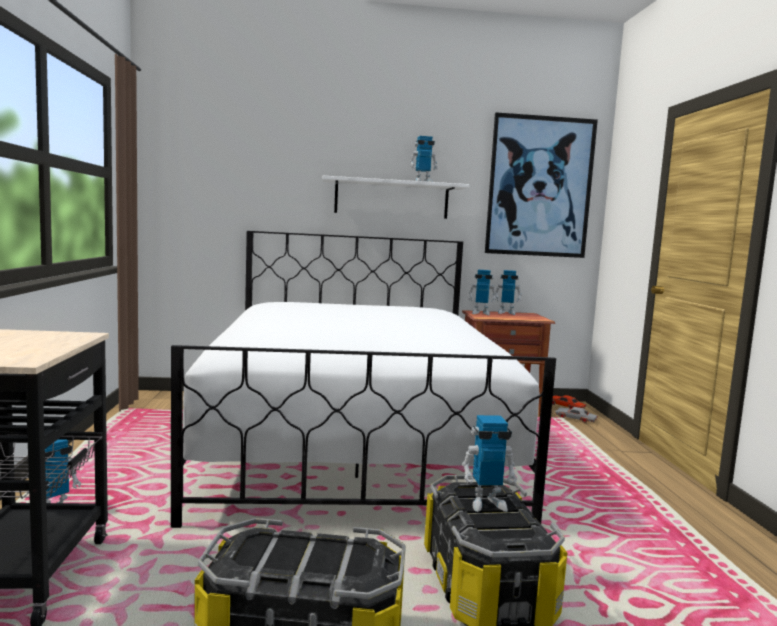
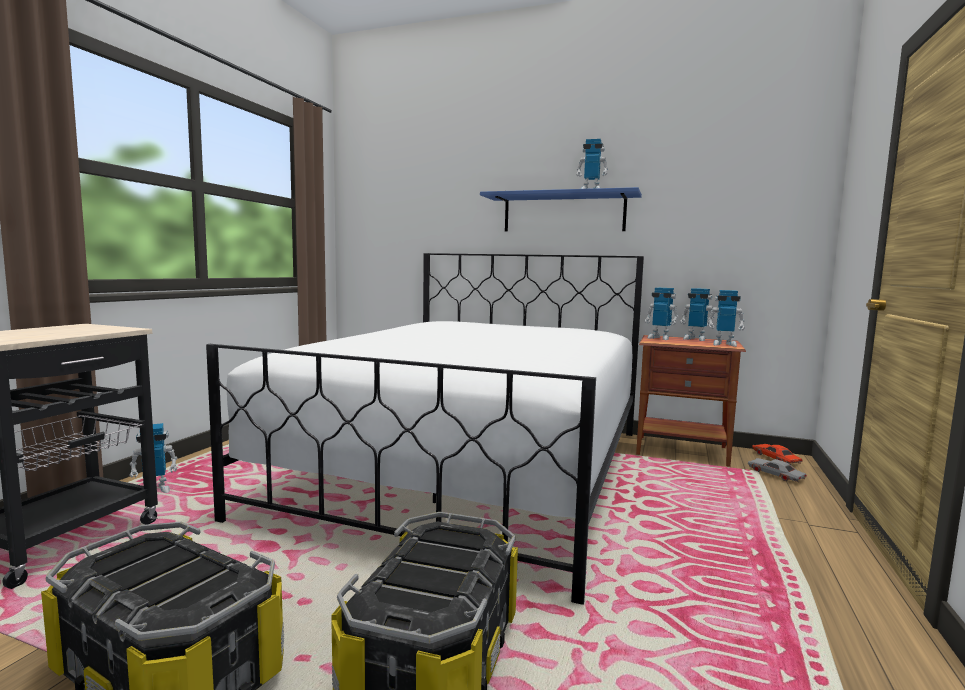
camera: 25 degrees right, 0 degrees up
(391, 199) = (563, 213): white shelf -> blue shelf
(487, 503) = (444, 554): toy robot -> toy robot (724, 344)
(539, 187) = (743, 186): picture -> none

